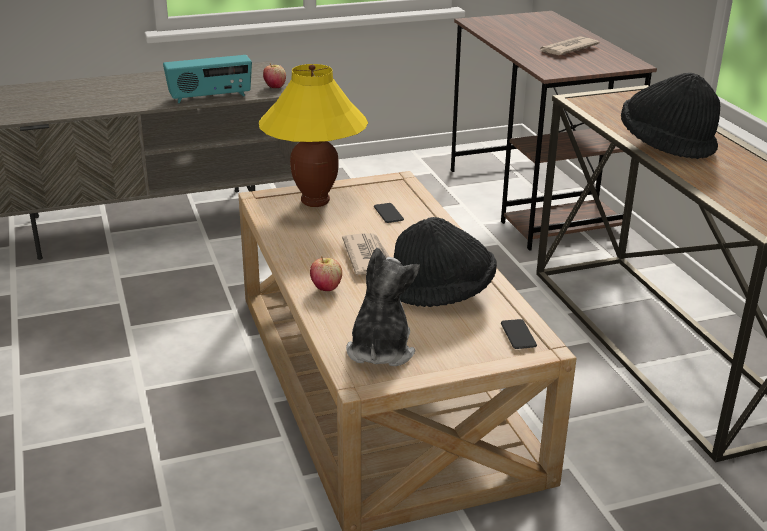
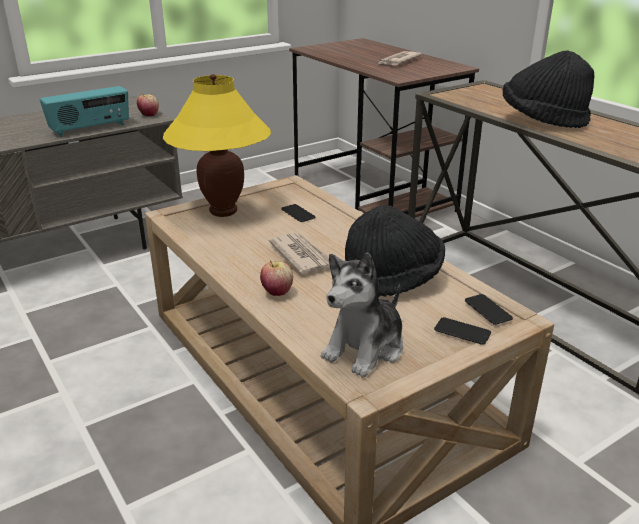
camera: 15 degrees left, 0 degrees up
(380, 350) = (365, 348): plush toy -> plush toy turned 135 degrees counterclockwise
(479, 350) = (462, 332): none -> phone

